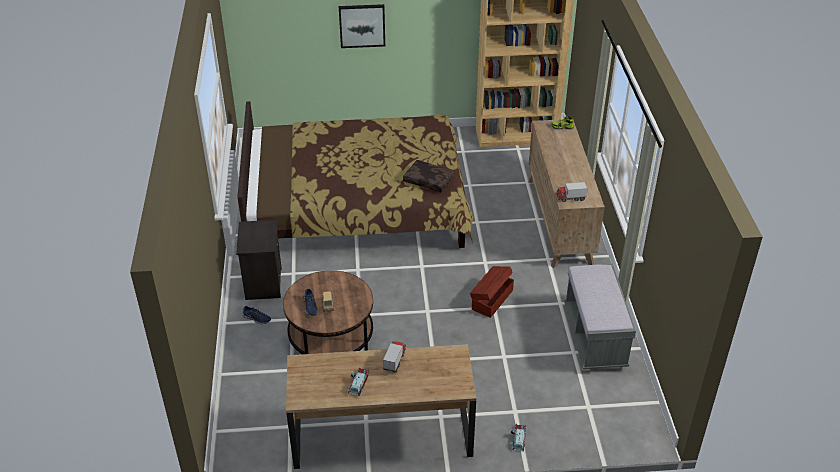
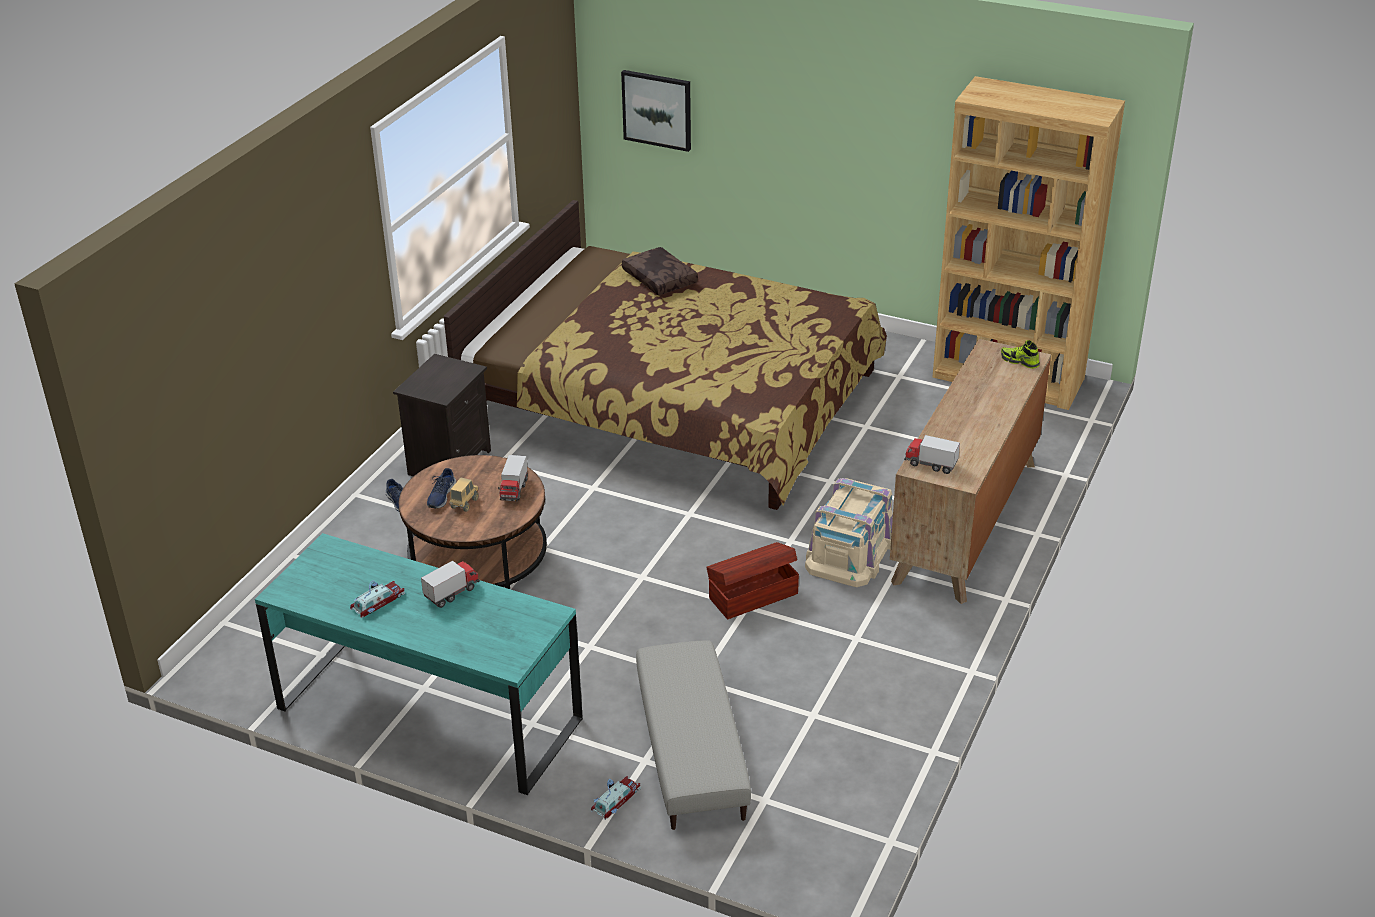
camera: 30 degrees right, 5 degrees down
(348, 288) = (514, 490): none -> toy truck
(362, 25) = (779, 123): picture -> picture (657, 109)
(382, 434) = (429, 713): brown desk -> turquoise desk
(429, 180) = (754, 382): brown pillow -> brown pillow (661, 279)
(519, 257) = (851, 551): none -> beige storage box
(531, 395) = (690, 749): none -> grey ottoman
(594, 337) = (867, 707): grey bench -> none

